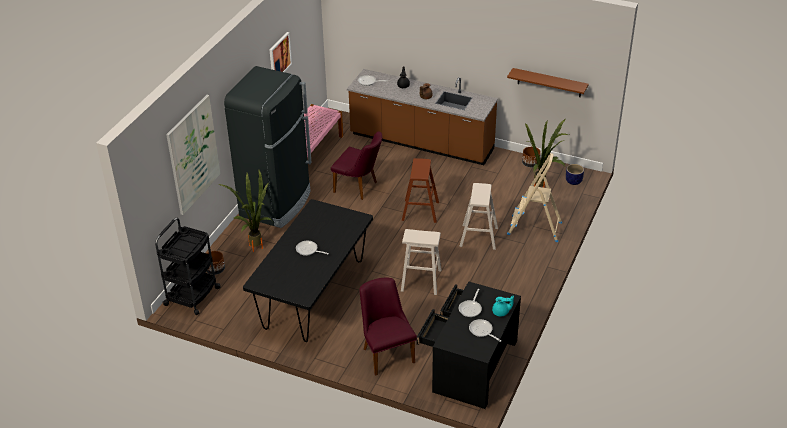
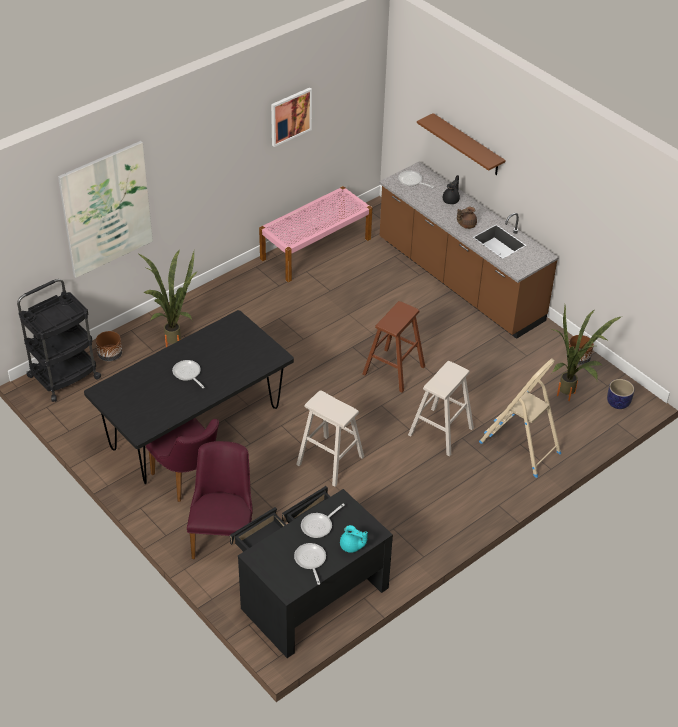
camera: 25 degrees right, 5 degrees up
(276, 204) = (233, 298): black fridge -> none
(359, 187) = (342, 313): purple chair -> purple chair (189, 480)
(549, 82) = (621, 260): brown shelf -> brown shelf (467, 145)

